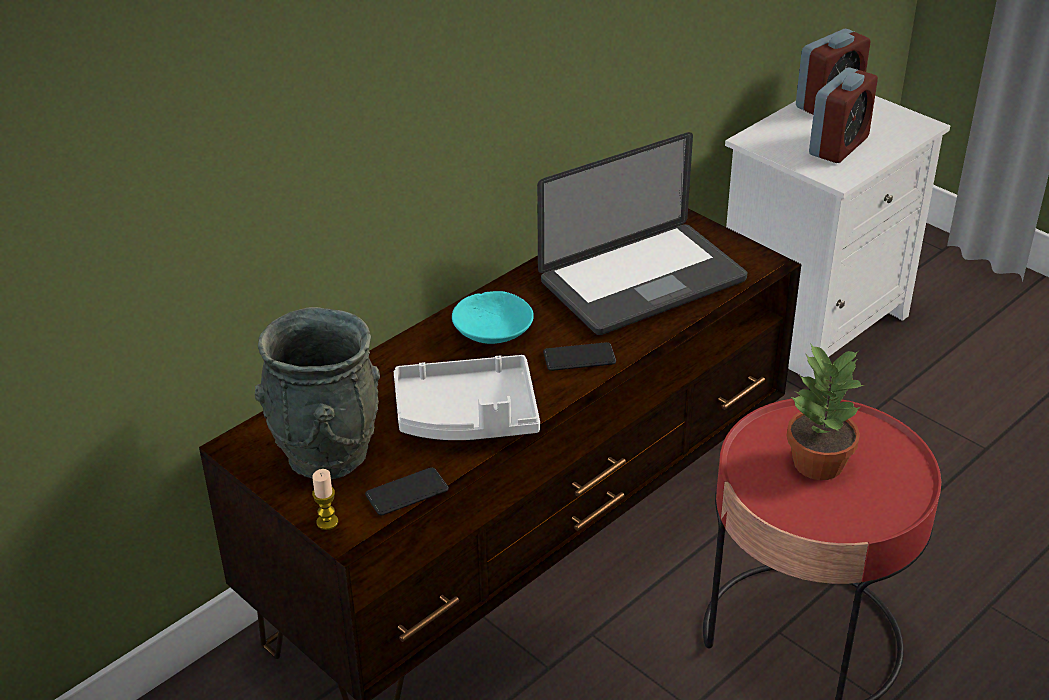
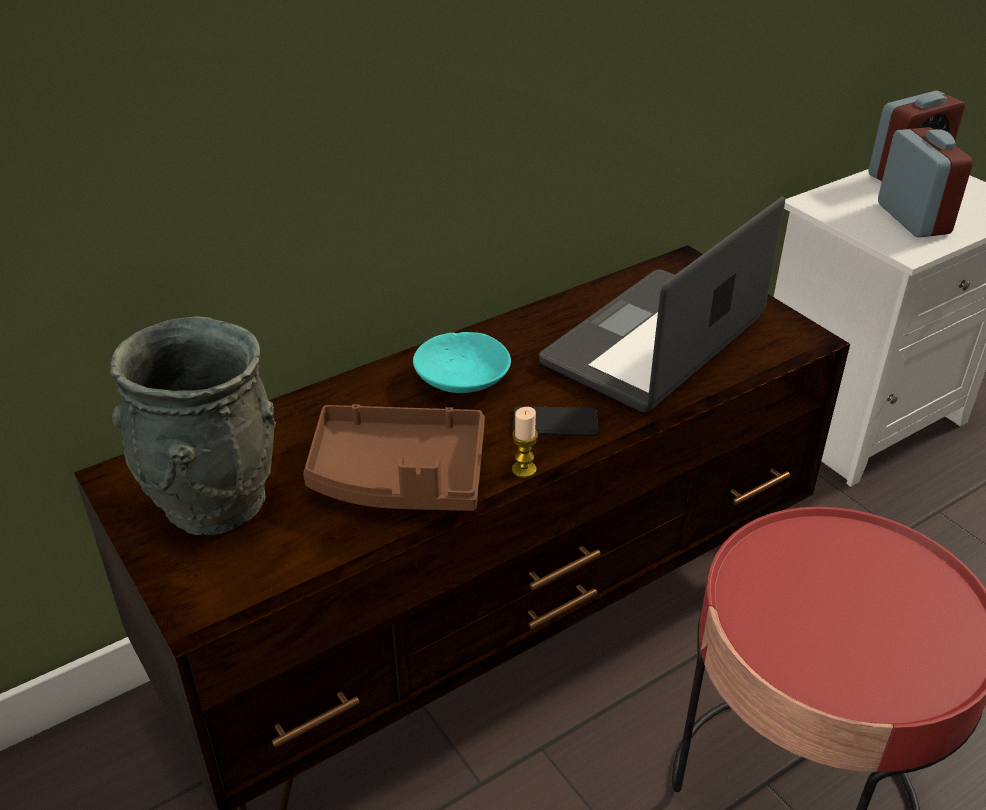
camera: 10 degrees right, 0 degrees up
(327, 522) = (178, 591): candle -> candle (524, 469)
(407, 492) = (290, 566): phone -> none
(467, 416) = (399, 477): white tray -> brown tray
(642, 281) = (654, 342): laptop -> laptop turned 150 degrees clockwise
(816, 463) = (836, 597): potted plant -> none
(838, 146) = (913, 219): alarm clock -> alarm clock turned 60 degrees counterclockwise

